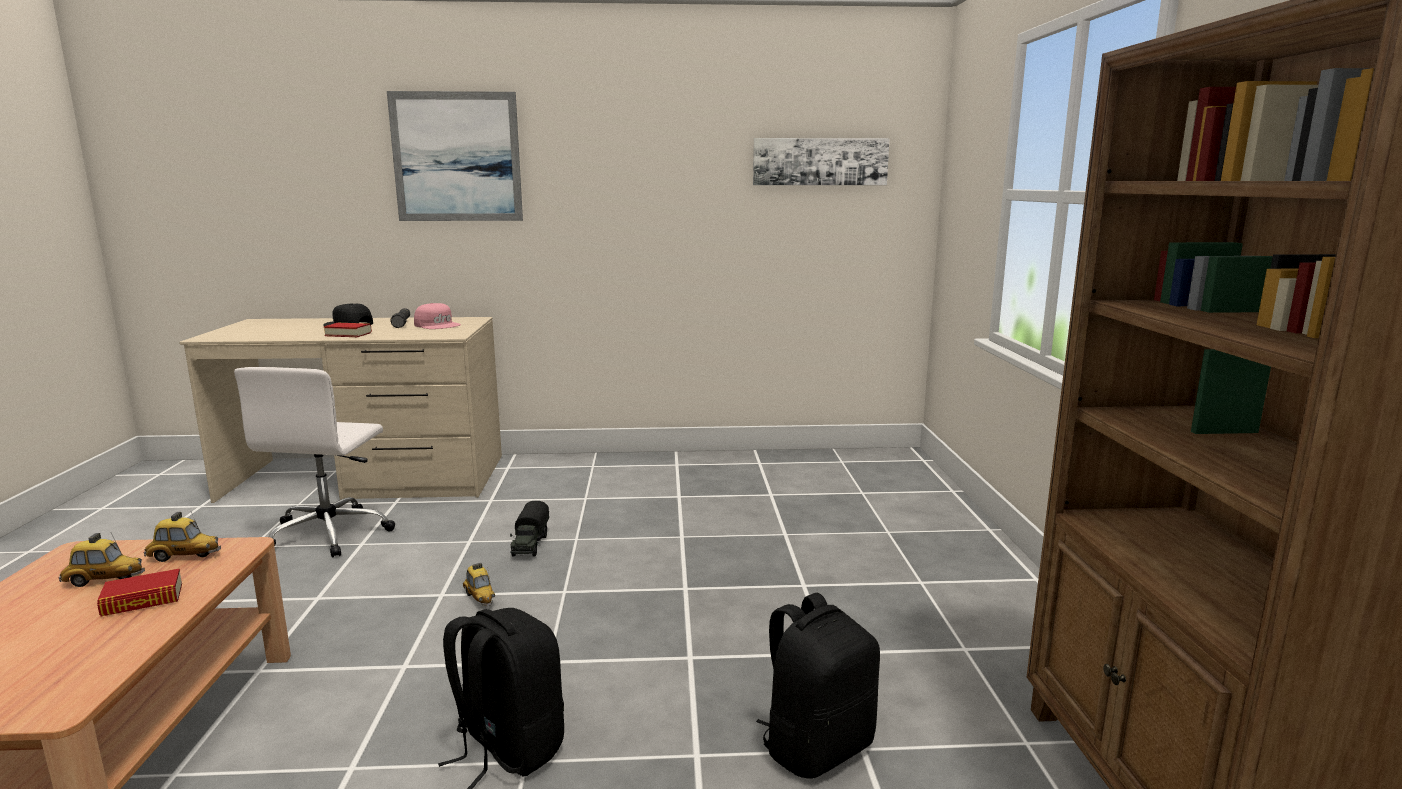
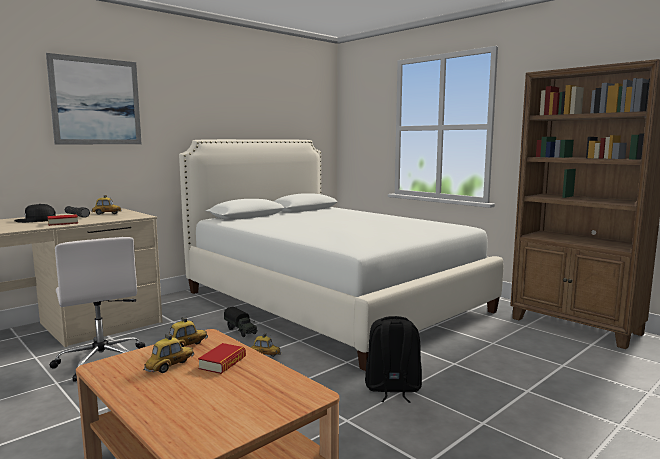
camera: 40 degrees left, 5 degrees down
(438, 325) = (106, 214): pink cap -> toy car
(746, 535) = (333, 301): none -> white bed
(816, 746) = (481, 347): black backpack -> none
(820, 162) = (291, 113): picture -> none

